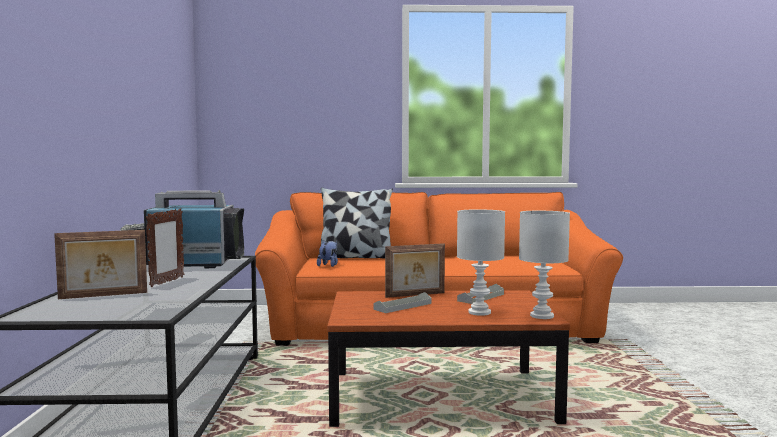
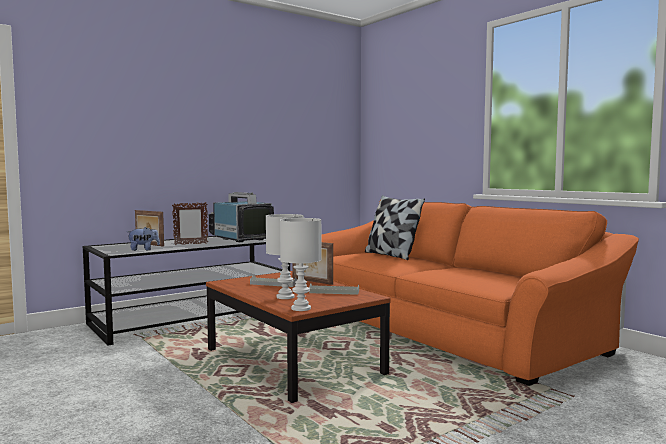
camera: 55 degrees right, 0 degrees up
(328, 265) = (352, 256): plush toy -> plush toy (143, 250)

